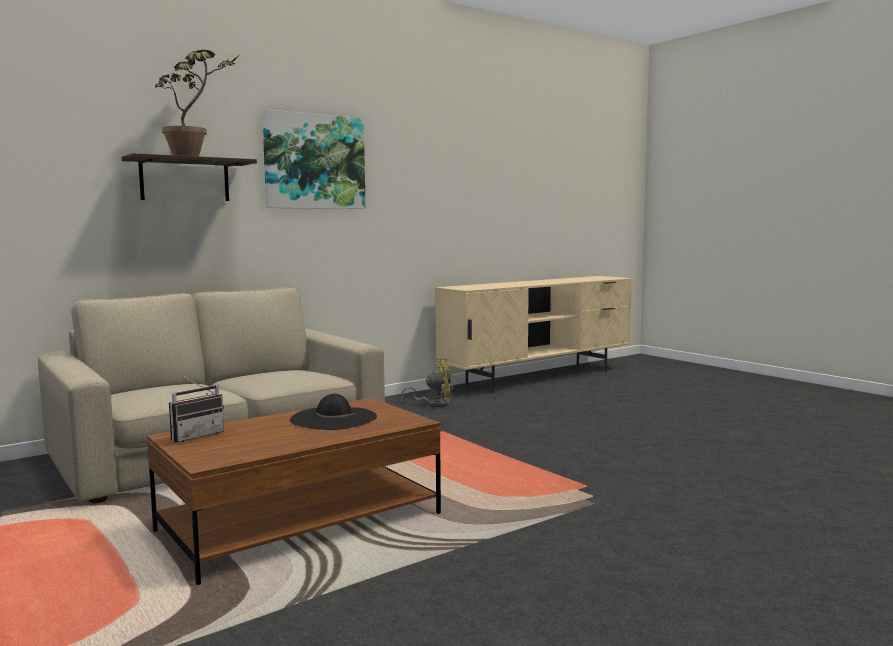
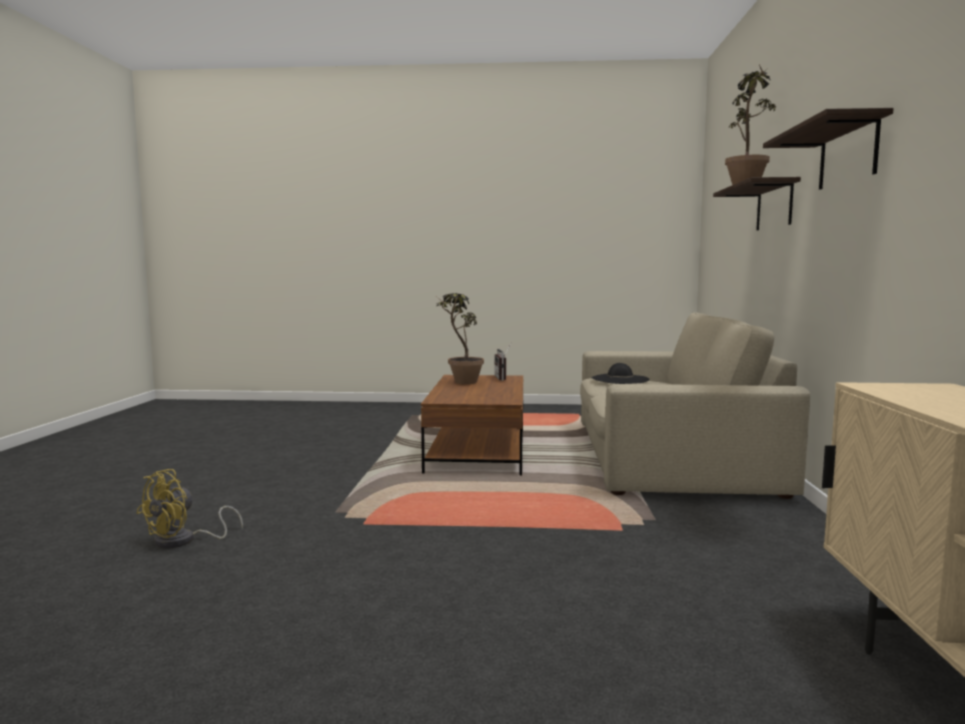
camera: 130 degrees right, 0 degrees up
(277, 441) = (461, 383): none -> potted plant
(314, 161) = (848, 154): picture -> shelf
(333, 418) = (483, 393): black hat -> black hat (620, 379)
(434, 403) = (794, 572): yellow fan -> yellow fan (183, 541)

